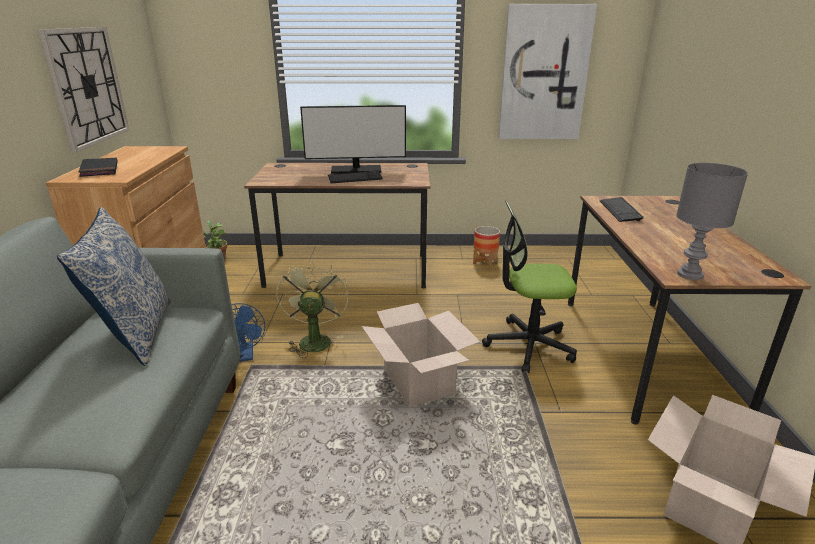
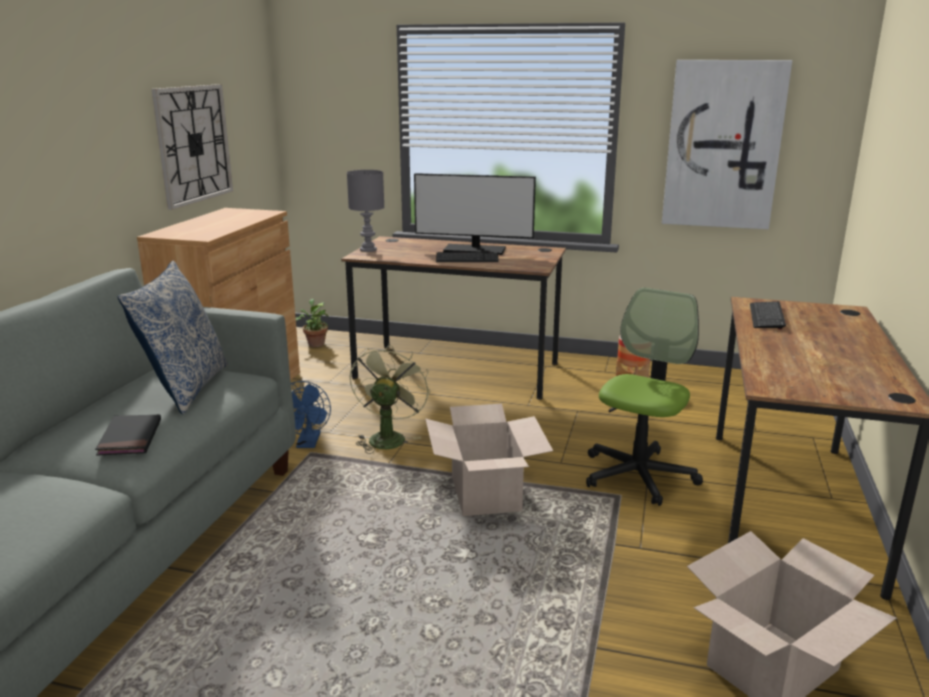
camera: 15 degrees right, 5 degrees down
(99, 170) = (189, 228): black book -> black book (130, 438)
(528, 345) = (638, 475): office chair -> office chair turned 105 degrees clockwise
(689, 274) = (789, 388): grey table lamp -> grey table lamp (368, 249)

